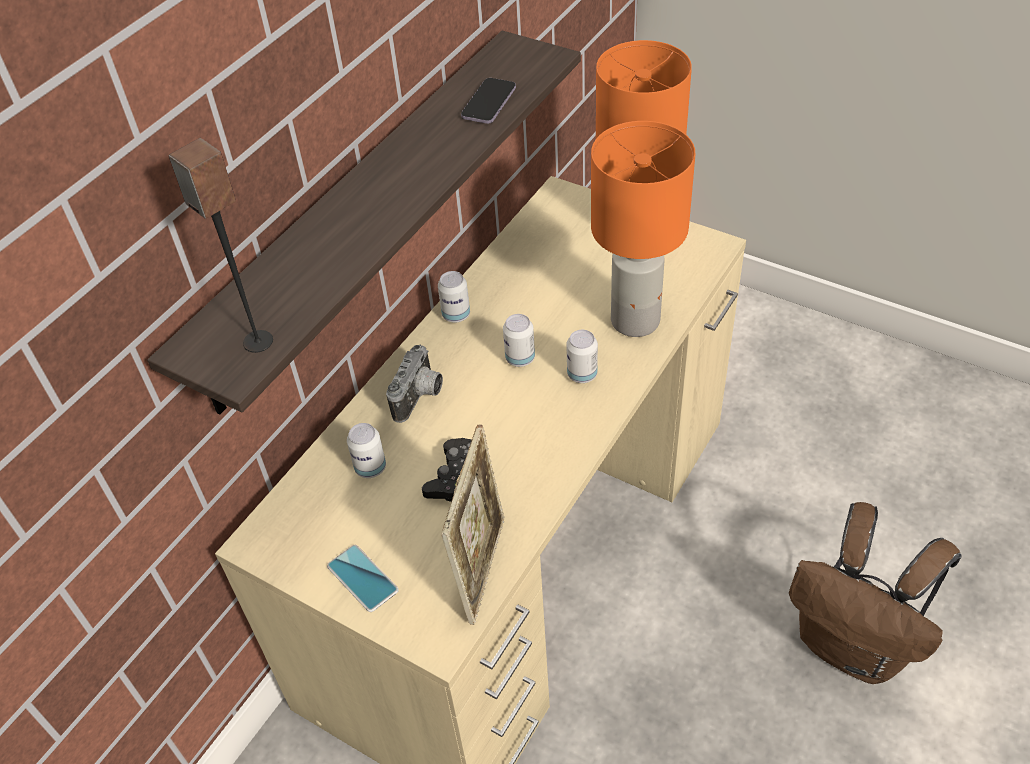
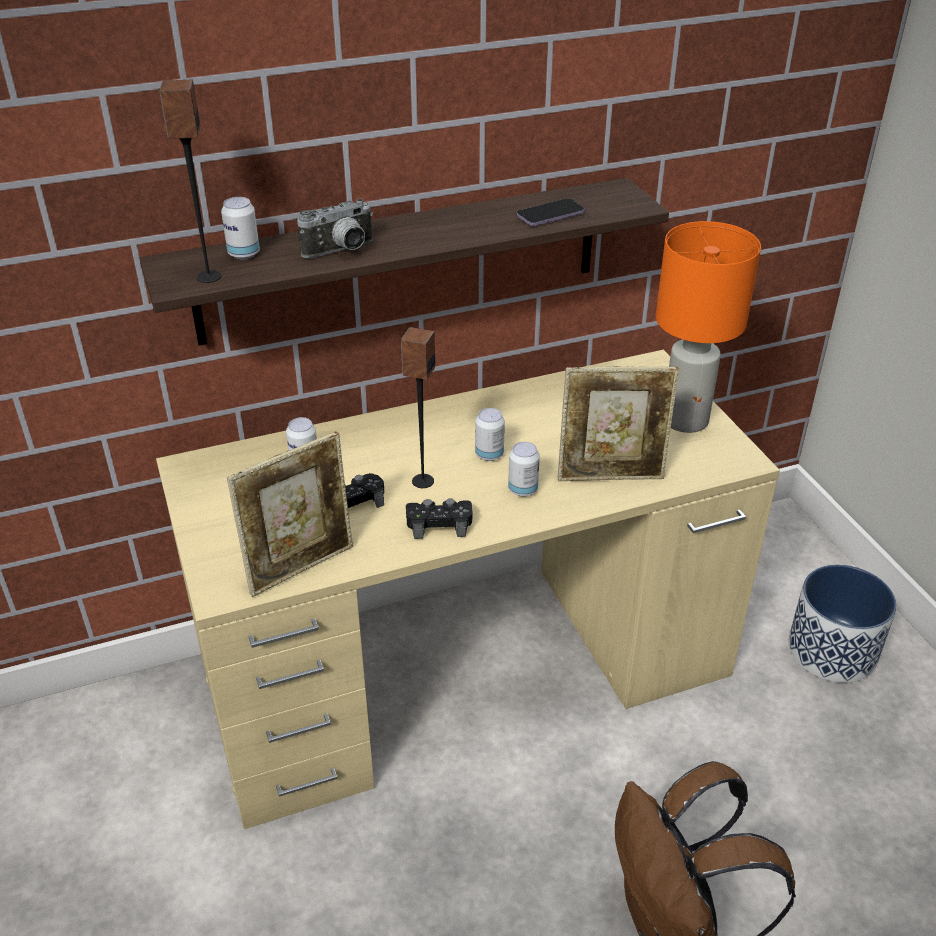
camera: 35 degrees right, 10 degrees down
(362, 578) = (220, 525): phone -> none
(420, 397) = (389, 441): camera -> camera (341, 251)
(456, 315) = (477, 404): can -> can (244, 254)
(492, 418) = (422, 481): none -> speaker
(550, 449) = (439, 523): none -> black game controller
(635, 319) = (611, 476): orange table lamp -> picture frame
(765, 358) = (831, 650): none -> planter

